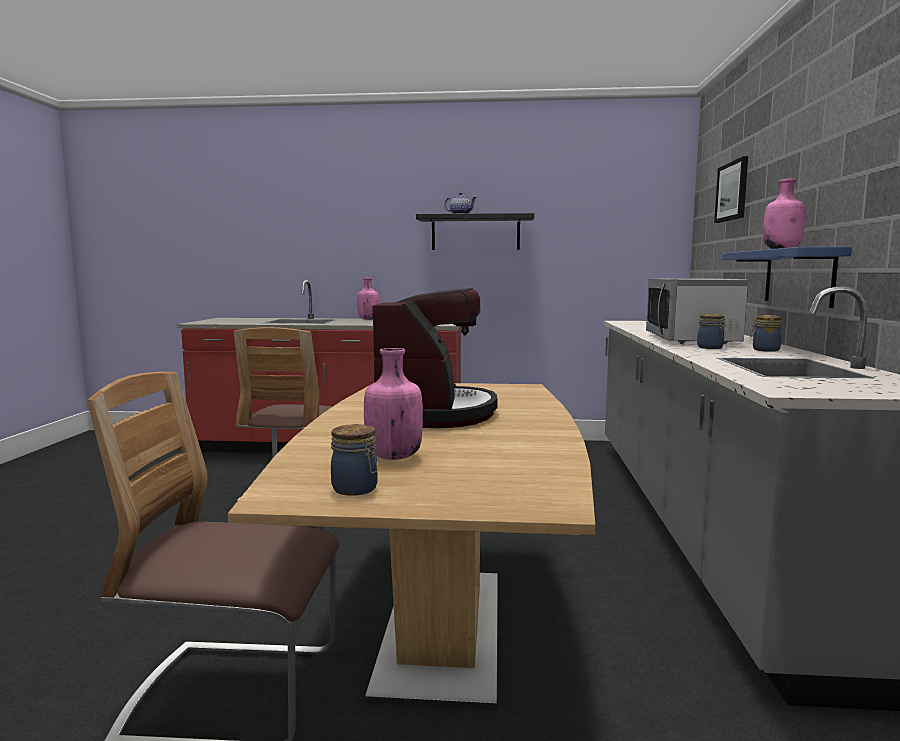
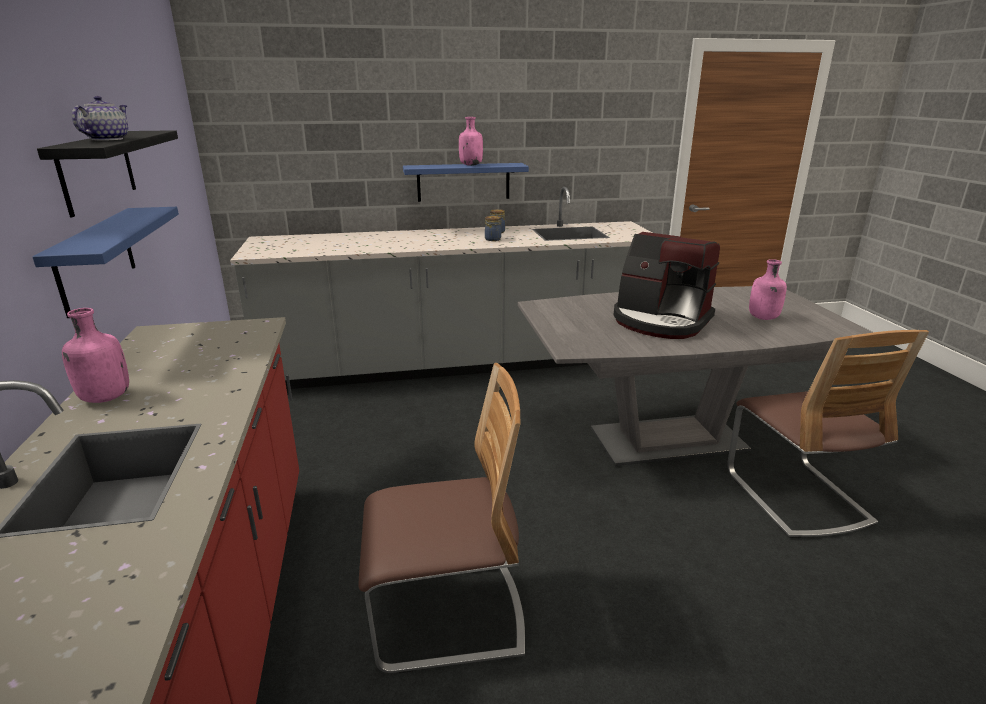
camera: 105 degrees left, 15 degrees up
(356, 489) = (814, 317): jar -> none
(432, 413) = (660, 321): coffee machine -> coffee machine turned 135 degrees counterclockwise
(442, 630) = (667, 440): brown dining table -> grey dining table
(446, 274) = (96, 259): none -> blue shelf
(691, 339) = (440, 241): microwave -> none
(732, 191) = (321, 106): picture -> none

